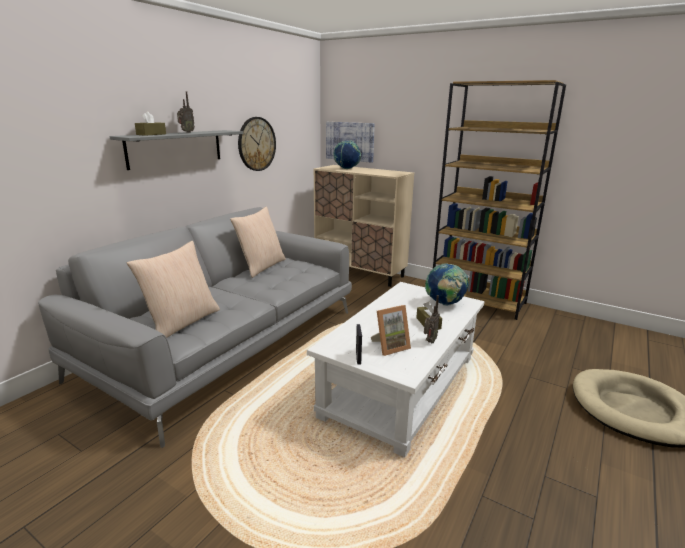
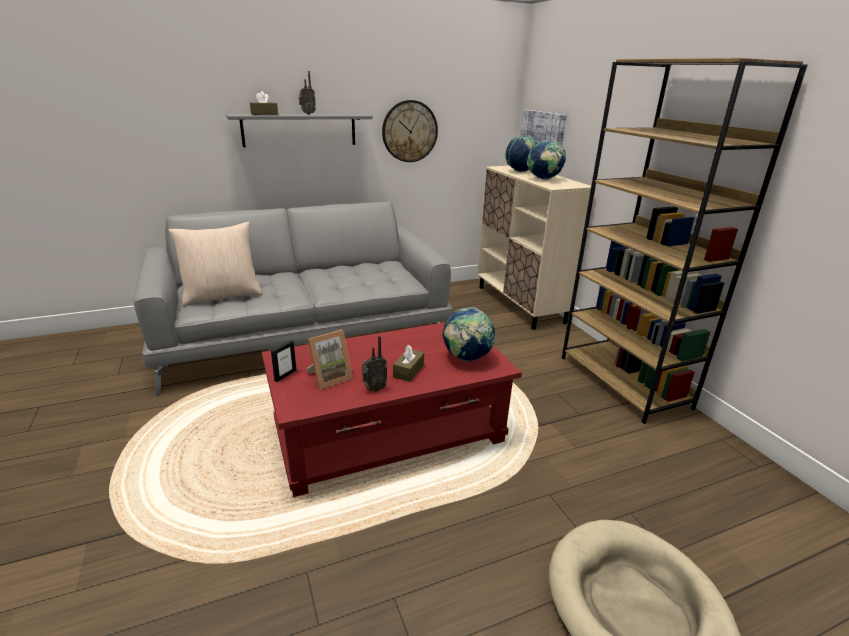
camera: 35 degrees right, 5 degrees up
(261, 266) = (360, 265): beige pillow -> none
(375, 172) = (544, 179): none -> globe
(390, 346) = (329, 378): picture frame -> picture frame turned 45 degrees counterclockwise
(402, 385) = (390, 433): white coffee table -> red coffee table

